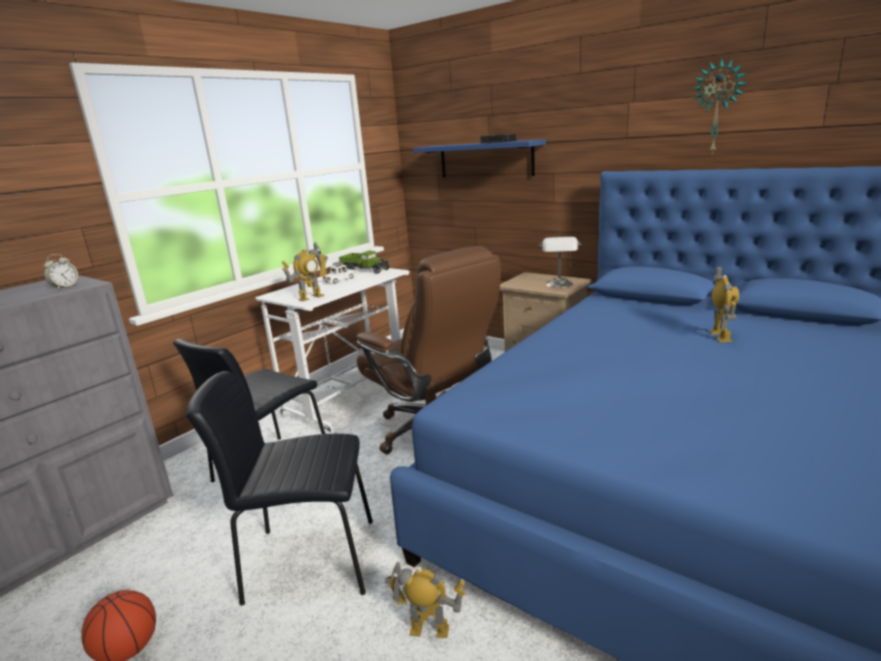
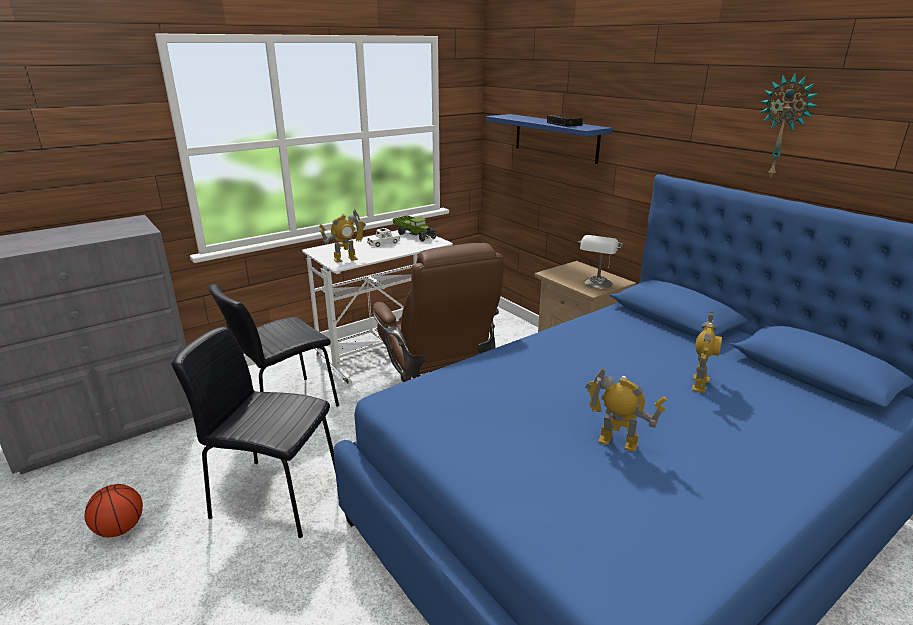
camera: 15 degrees right, 5 degrees up
(65, 287) = (126, 230): alarm clock -> none
(429, 630) = (333, 583): toy robot -> toy robot (617, 442)

